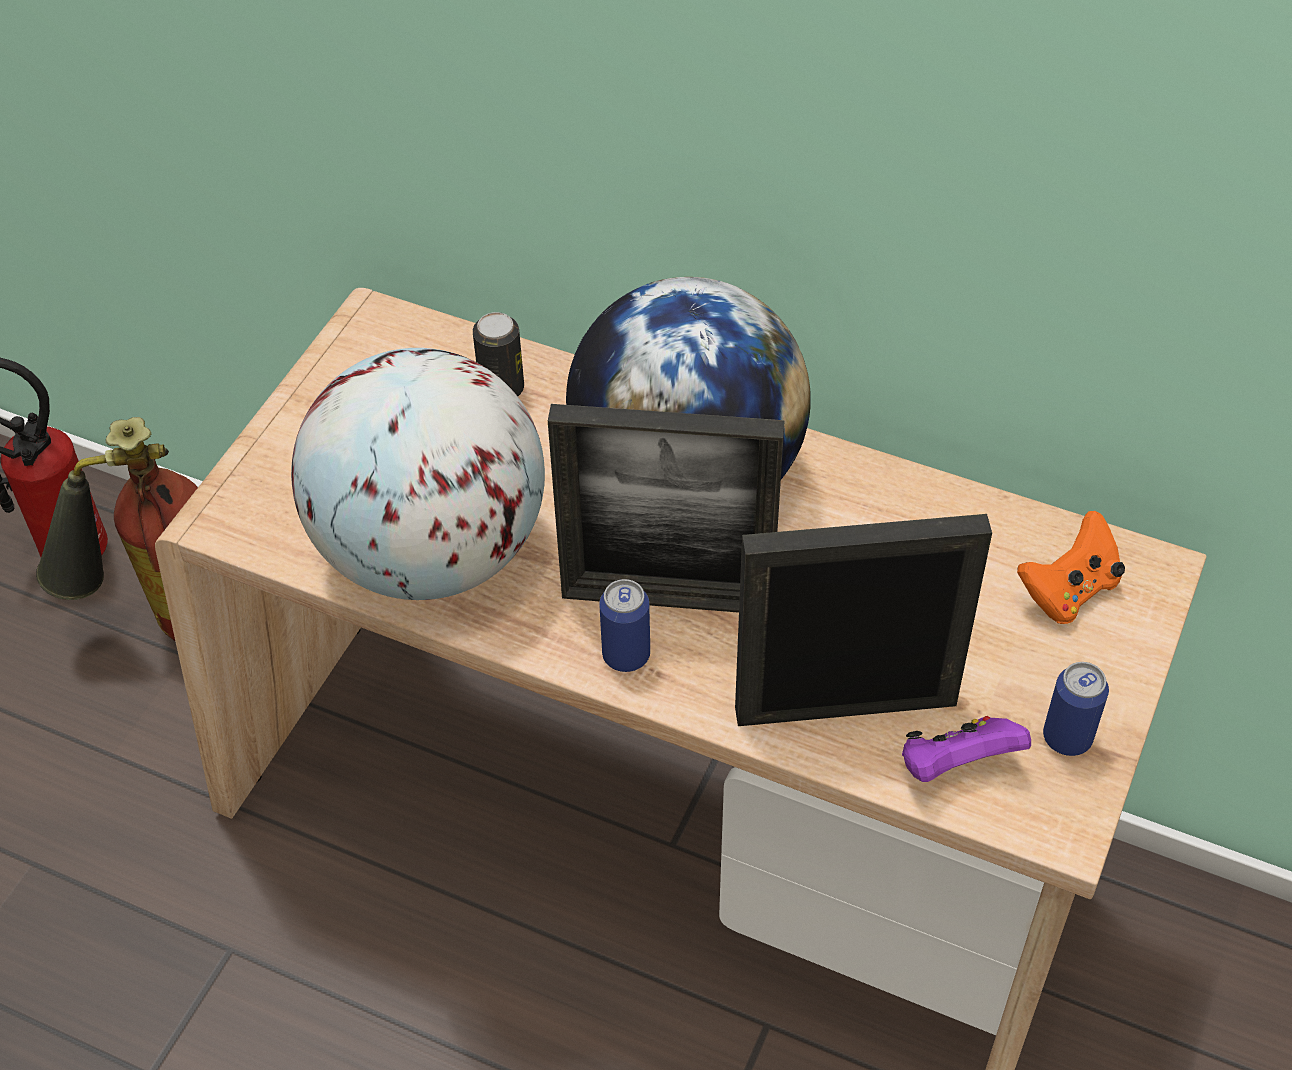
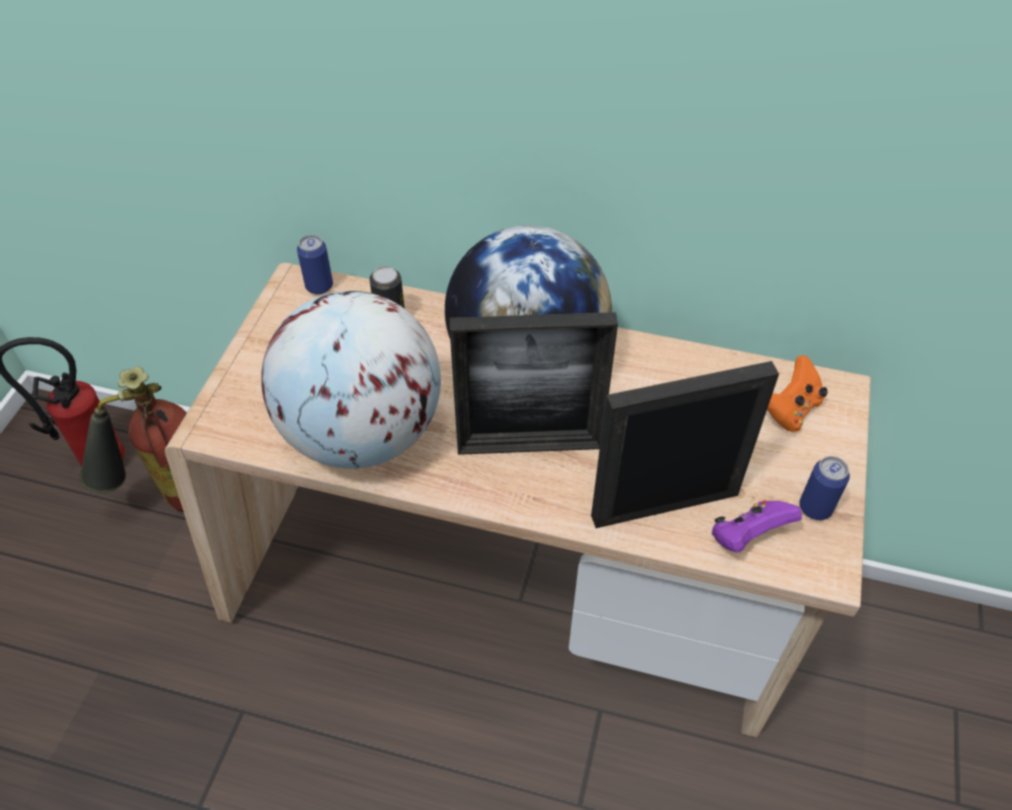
camera: 10 degrees left, 0 degrees up
(626, 655) = (509, 488): can -> can (319, 286)

